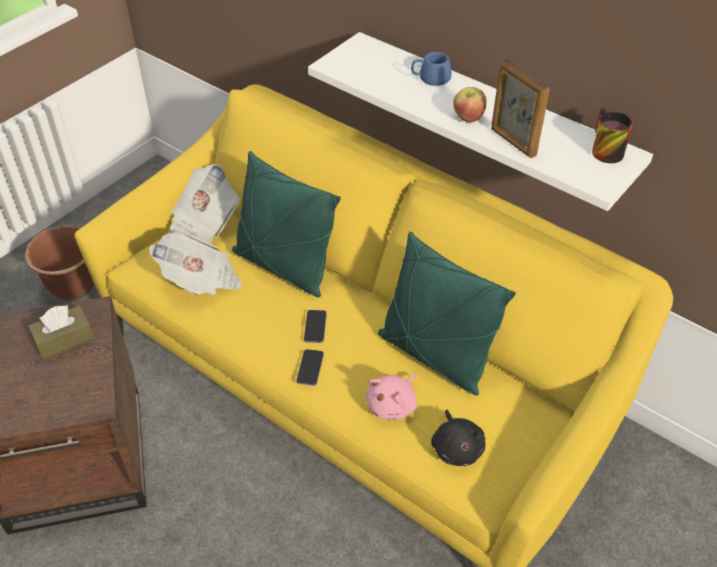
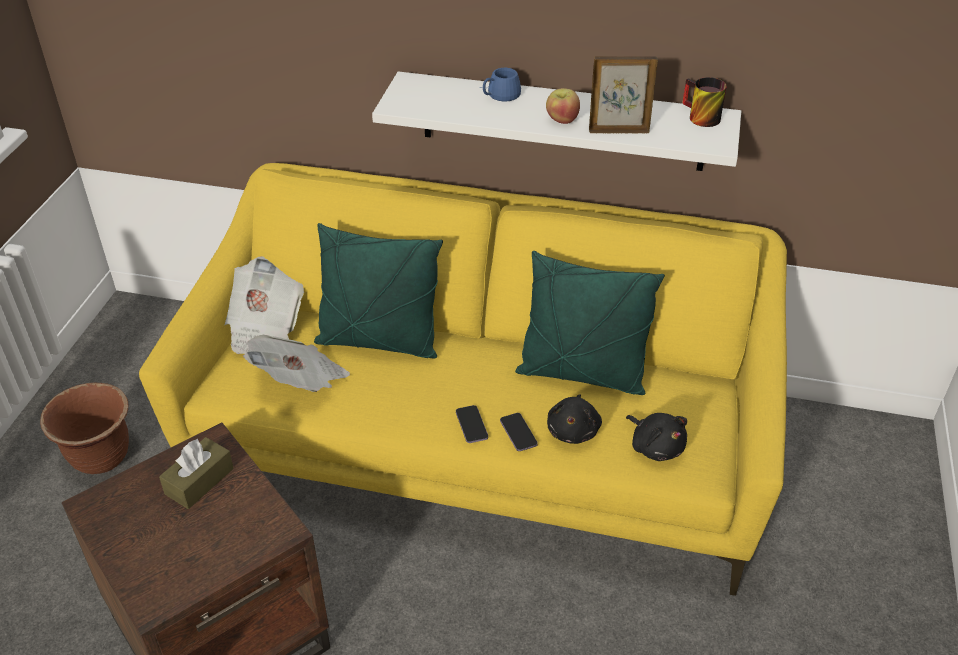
camera: 25 degrees left, 5 degrees down
(315, 327) = (451, 386): phone -> phone (518, 433)
(393, 405) = (573, 430): pink plush toy -> black plush toy
(512, 142) = (618, 131): picture frame -> picture frame turned 150 degrees clockwise

